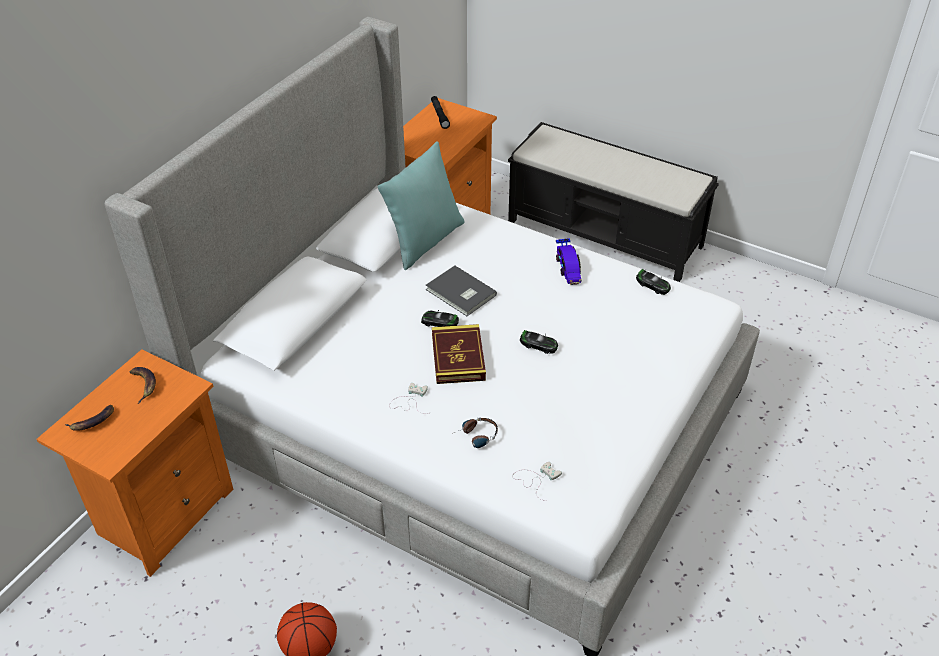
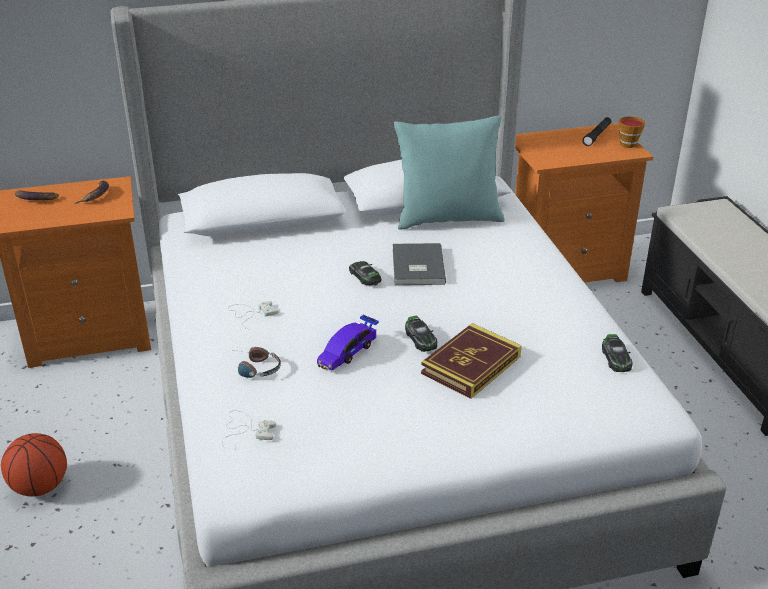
camera: 45 degrees right, 10 degrees down
(458, 357) = (337, 307): book -> book (471, 365)
(468, 112) = (629, 143): none -> cup
(568, 268) = (548, 300): toy car -> toy car (347, 352)

